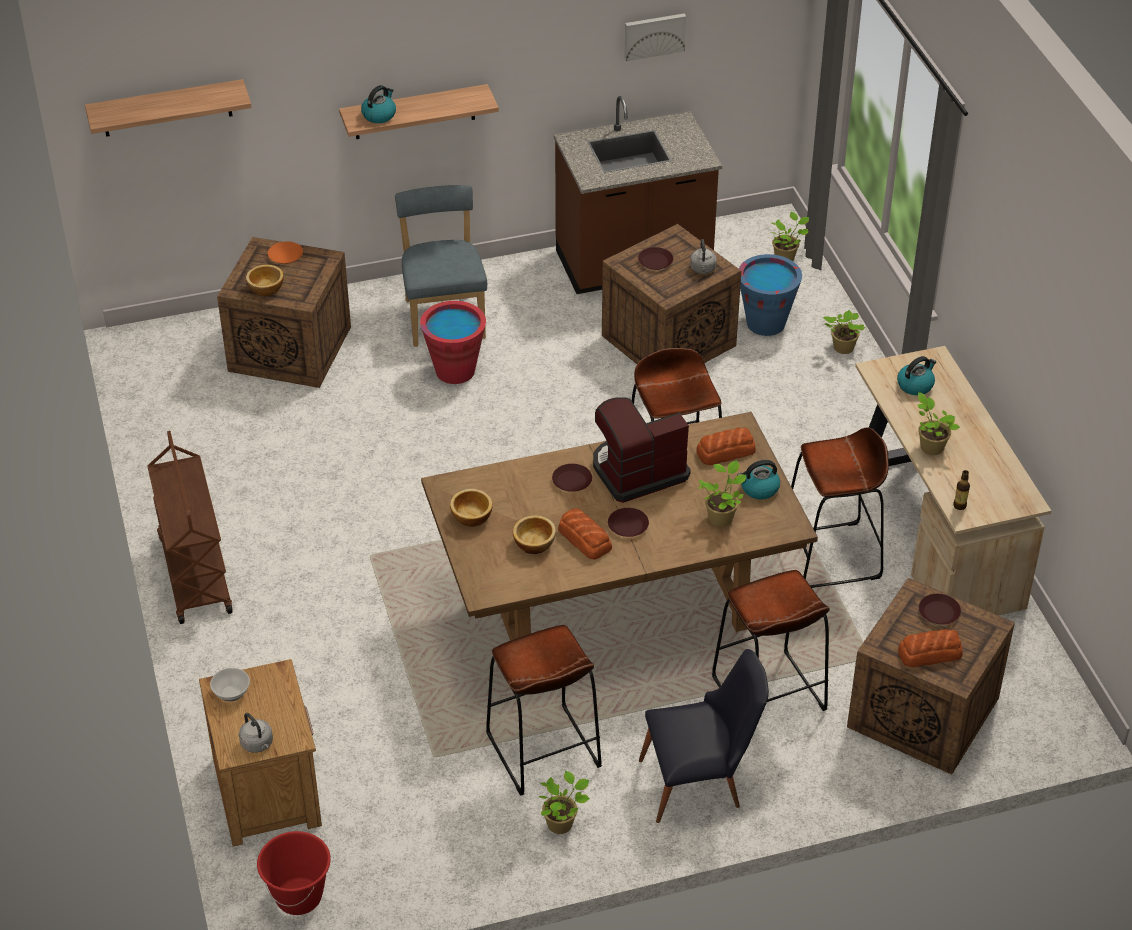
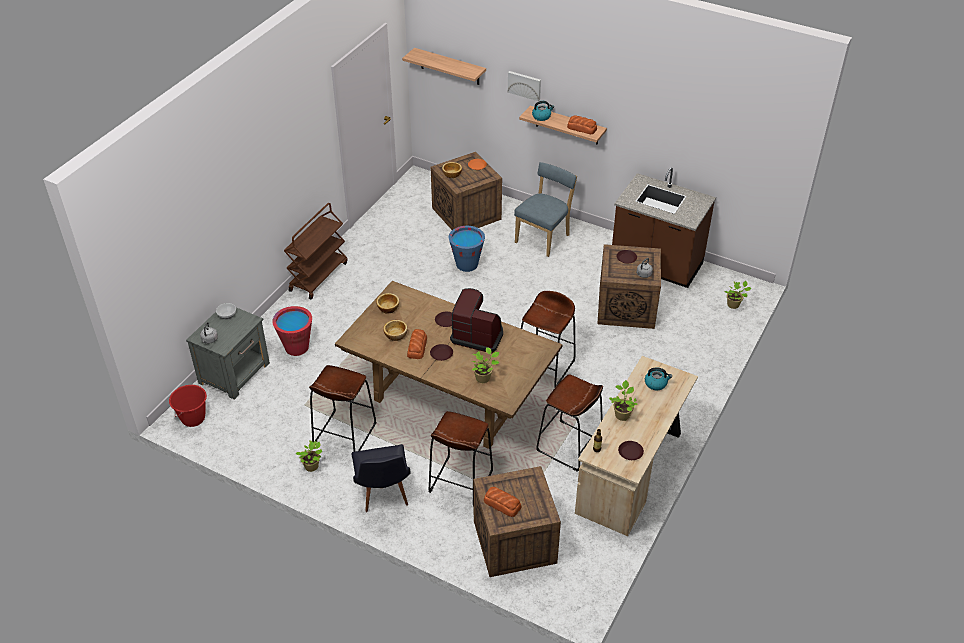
camera: 45 degrees right, 0 degrees up
(268, 790) = (235, 372): brown nightstand -> grey nightstand
(455, 371) = (518, 262): red bucket -> red bucket (296, 347)
(654, 35) = (702, 143): picture -> picture (524, 85)
(700, 784) = (383, 495): black chair -> black chair turned 45 degrees clockwise
(725, 451) = (525, 352): bread -> bread (581, 128)
(759, 489) = (517, 378): kettle -> none
(765, 323) = (682, 328): blue bucket -> blue bucket (467, 264)
(842, 348) = (704, 361): potted plant -> none
(938, 612) = (532, 490): brown plate -> brown plate (630, 452)

